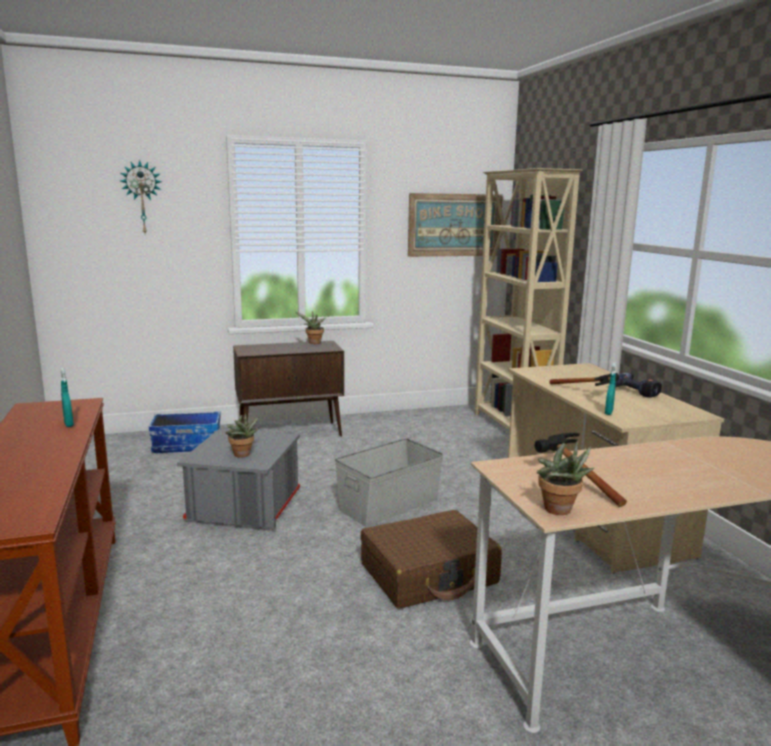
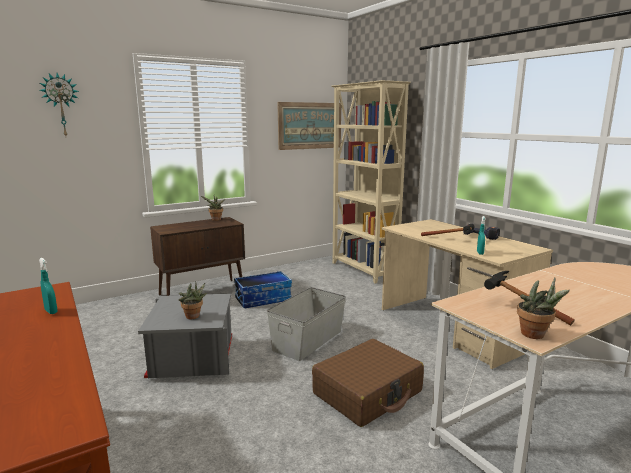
camera: 15 degrees left, 0 degrees up
(188, 445) = (119, 312): storage box -> storage box (263, 299)

